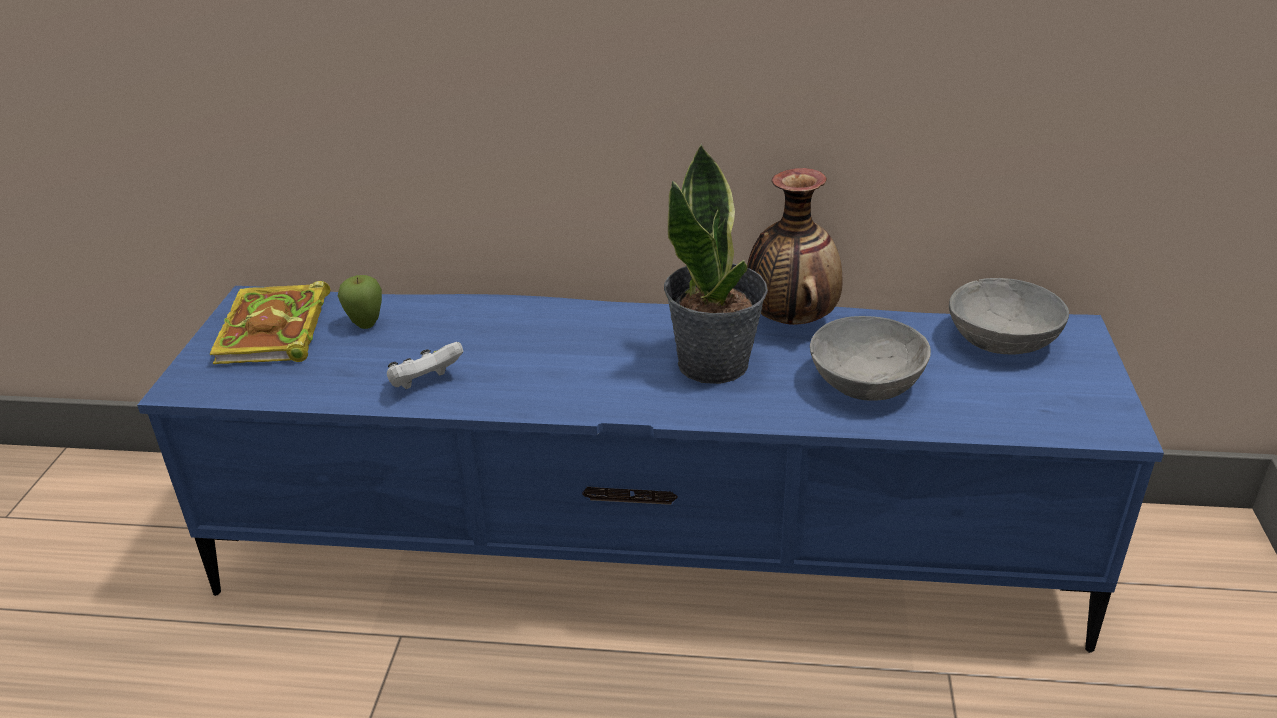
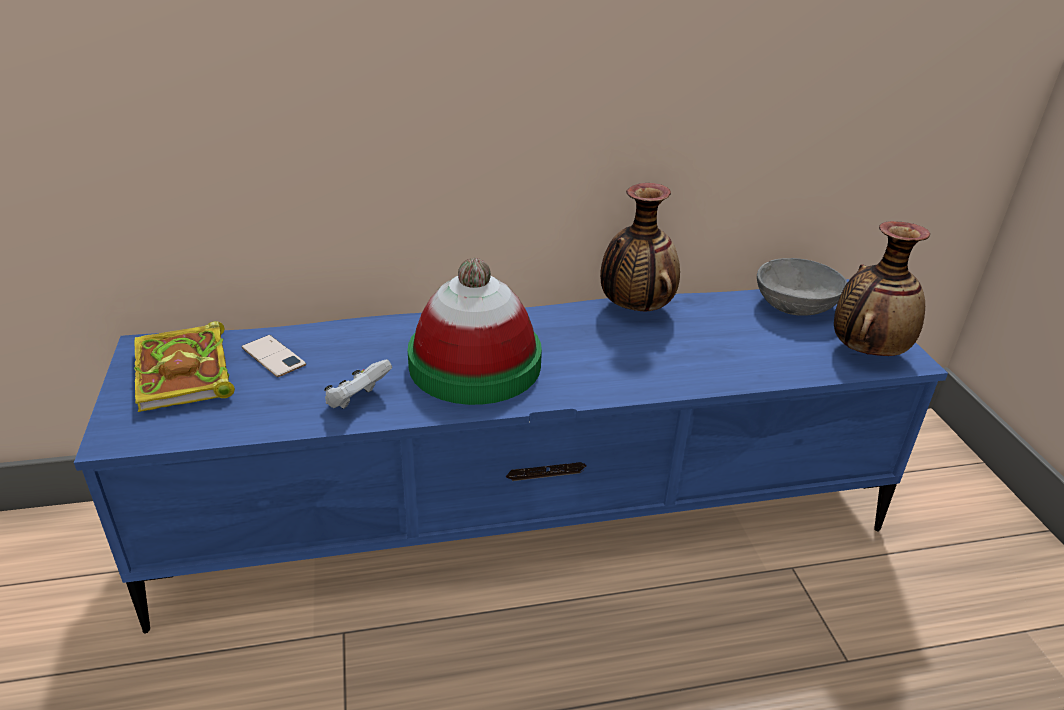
camera: 20 degrees left, 0 degrees up
(366, 325) = (273, 356): apple -> phone
(568, 361) = (475, 364): none -> hat
(714, 363) = (596, 350): potted plant -> none
(867, 382) = (720, 349): grey bowl -> none
(1063, 410) = (866, 351): none -> vase

